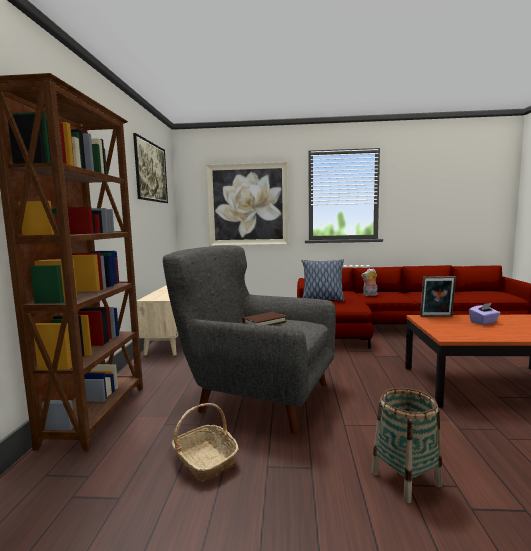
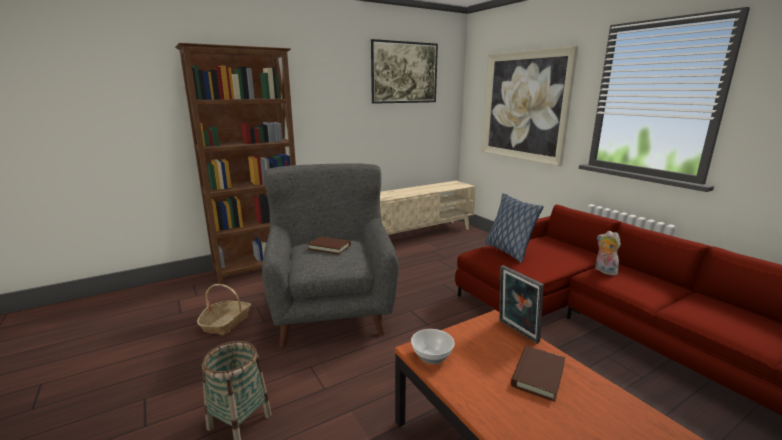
camera: 55 degrees right, 10 degrees up
(455, 335) = (432, 356): none -> bowl
(483, 322) = (538, 375): purple tissue box -> brown book

